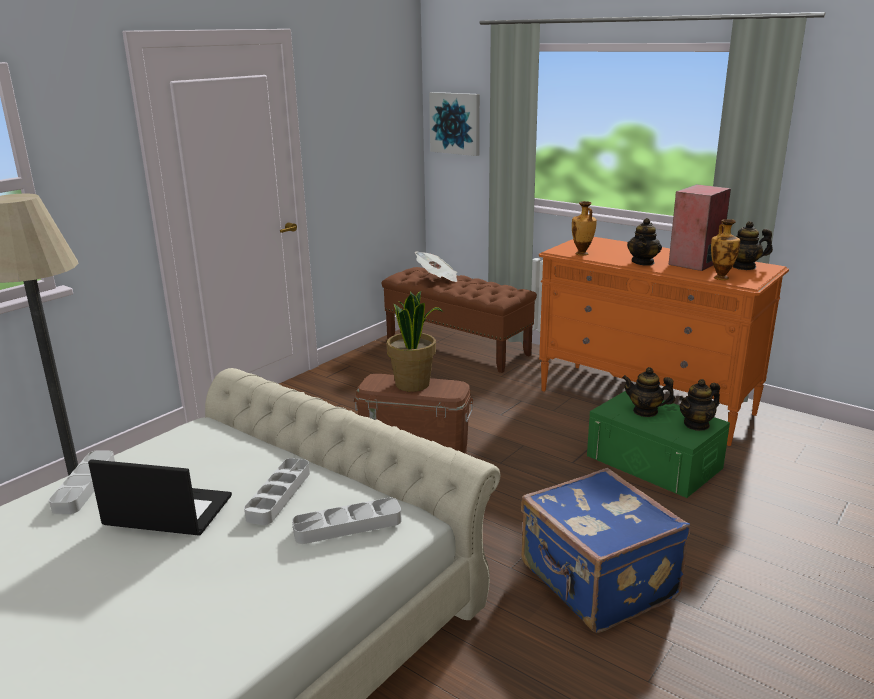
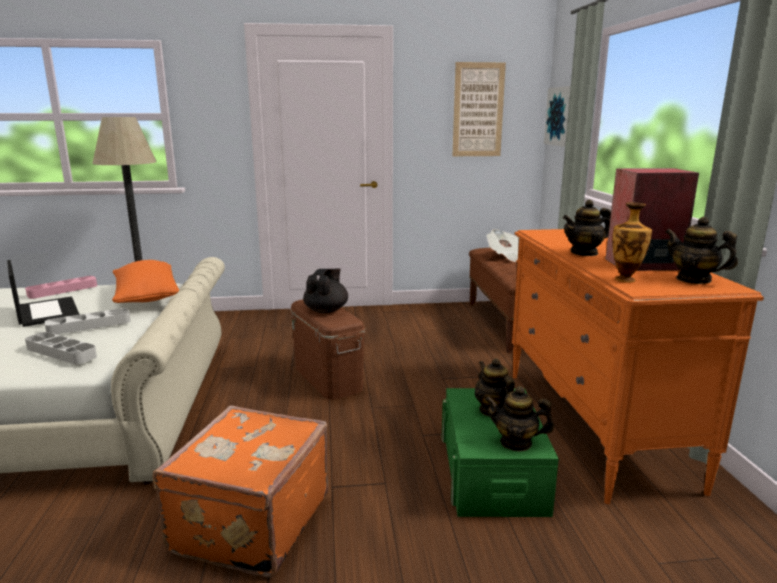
camera: 45 degrees right, 5 degrees down
(85, 486) = (63, 290): grey tray -> pink tray
(228, 445) = (146, 297): none -> orange pillow
(372, 122) = (478, 110): none -> picture
(413, 384) = (326, 310): potted plant -> black teapot
(582, 254) = (547, 237): vase -> none
(596, 582) = (249, 522): blue suitcase -> orange suitcase

